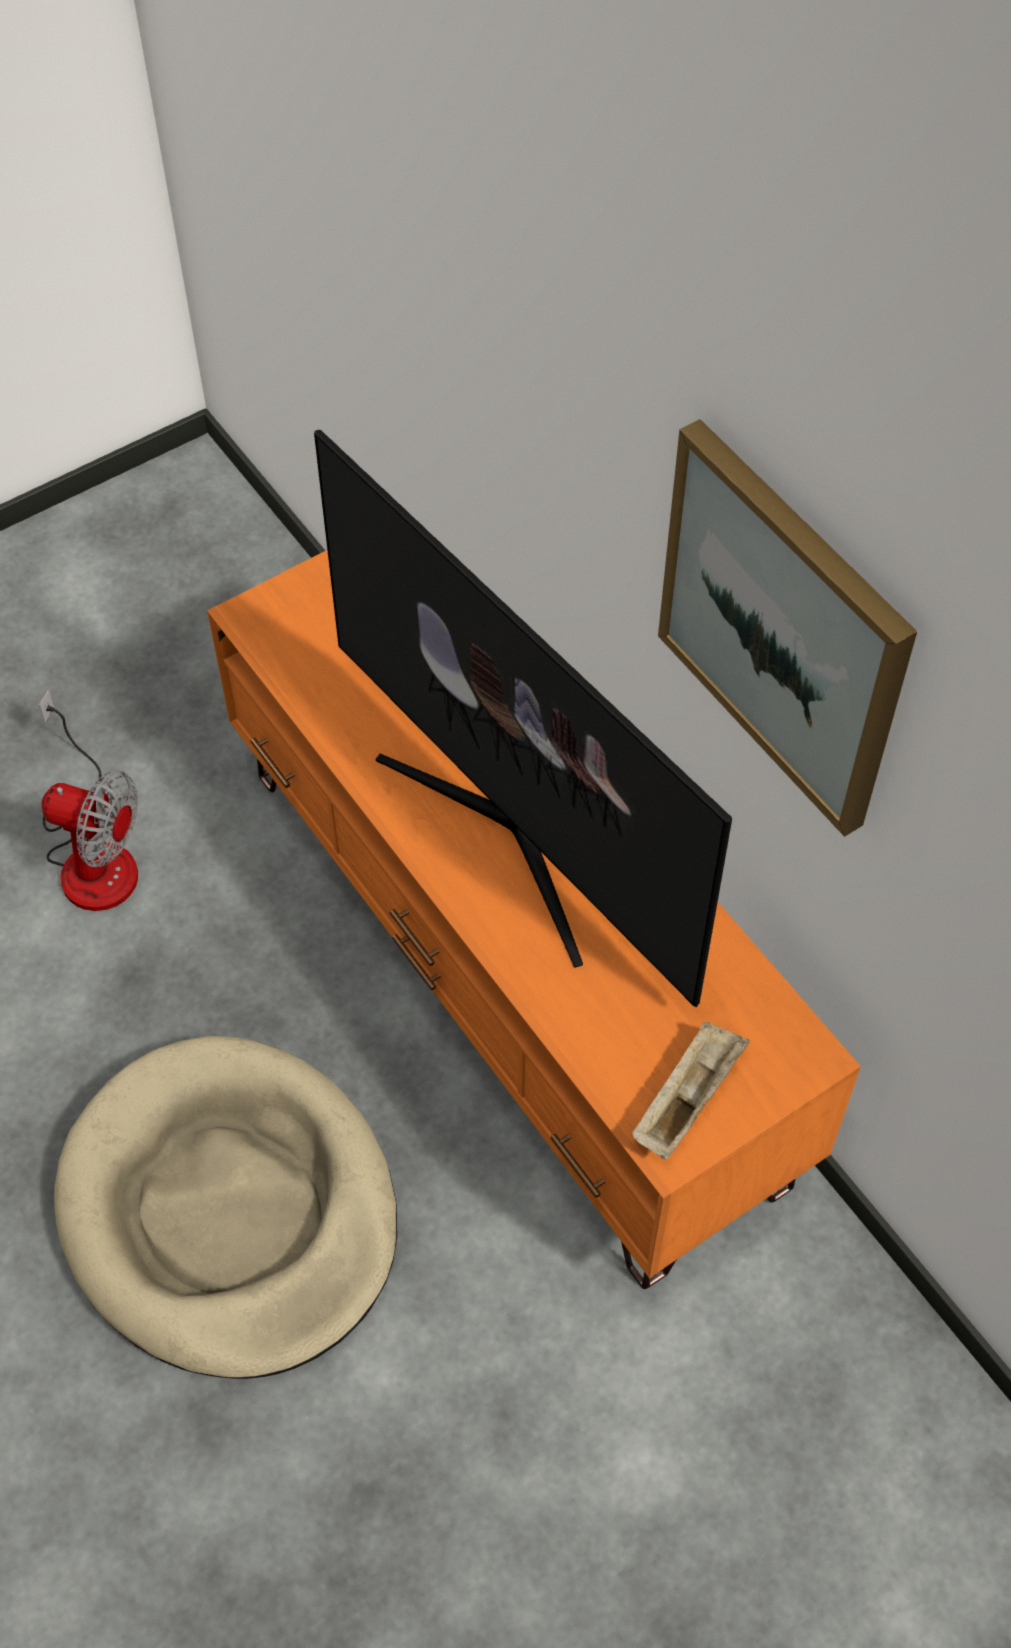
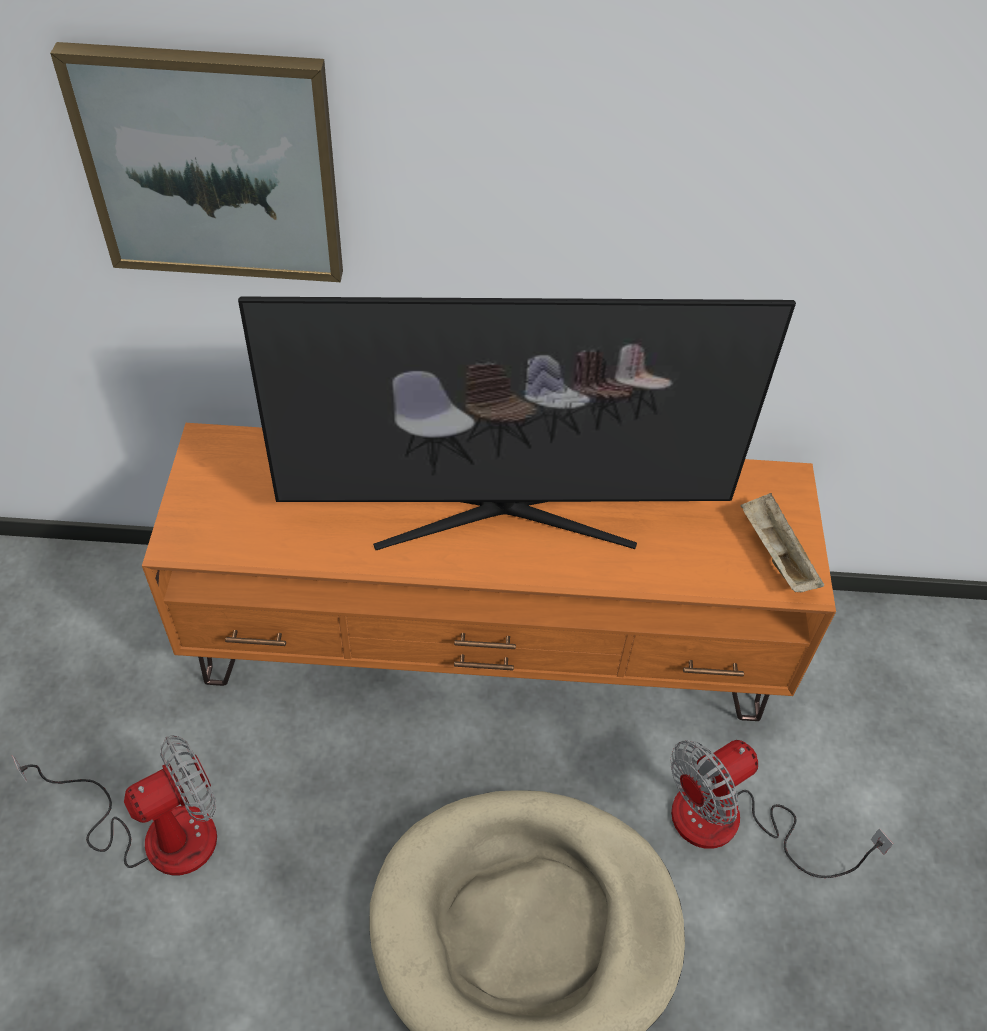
camera: 55 degrees left, 5 degrees down
(491, 1333) = (731, 825): none -> fan
(784, 628) = (707, 170): picture -> picture (212, 166)

